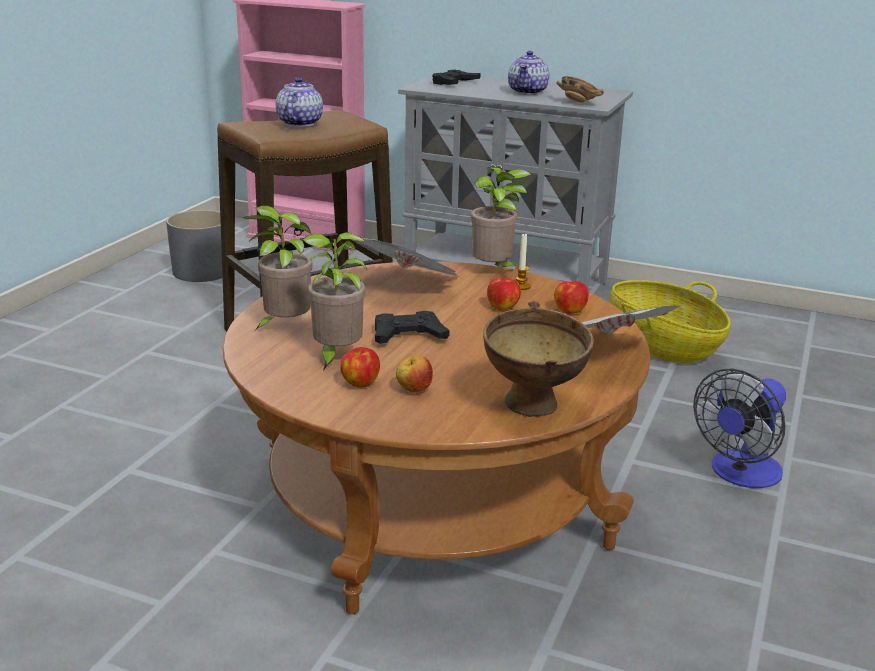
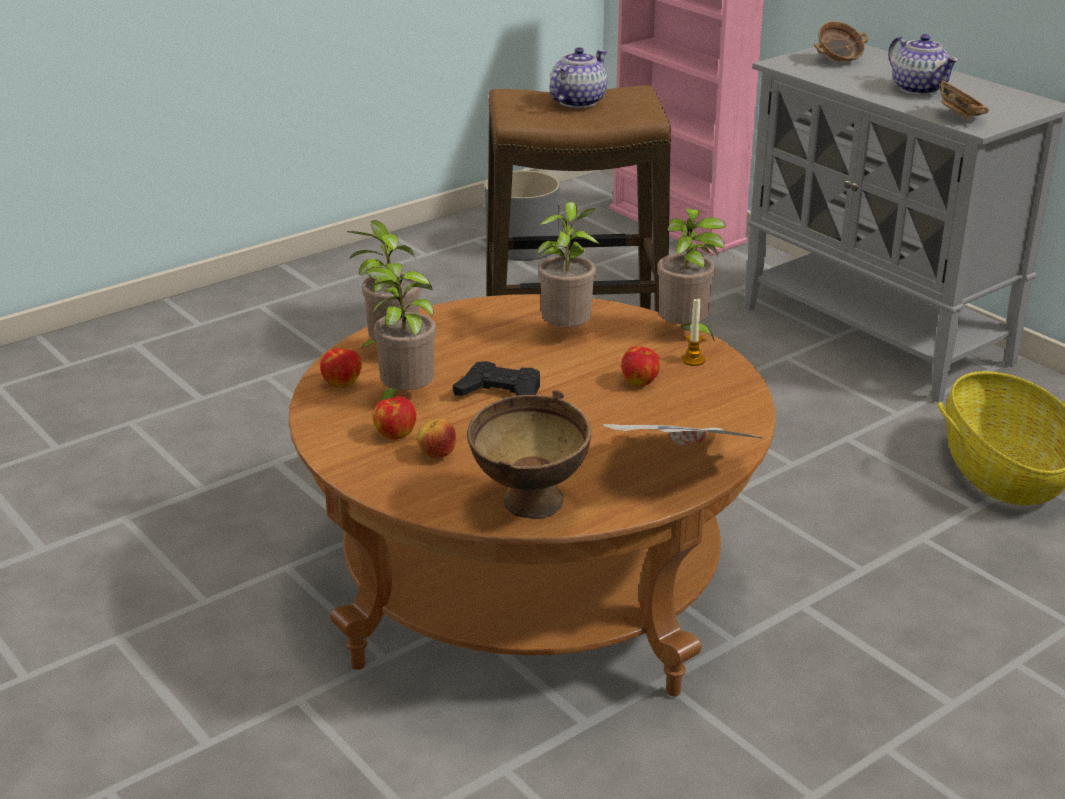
camera: 30 degrees right, 5 degrees up
(409, 287) = (567, 333): newspaper -> potted plant
(454, 83) = (839, 60): black game controller -> bowl
(528, 91) = (918, 88): teapot -> teapot turned 75 degrees counterclockwise
(569, 311) = (711, 404): apple -> apple (342, 383)
(740, 474) = (924, 663): fan -> none

